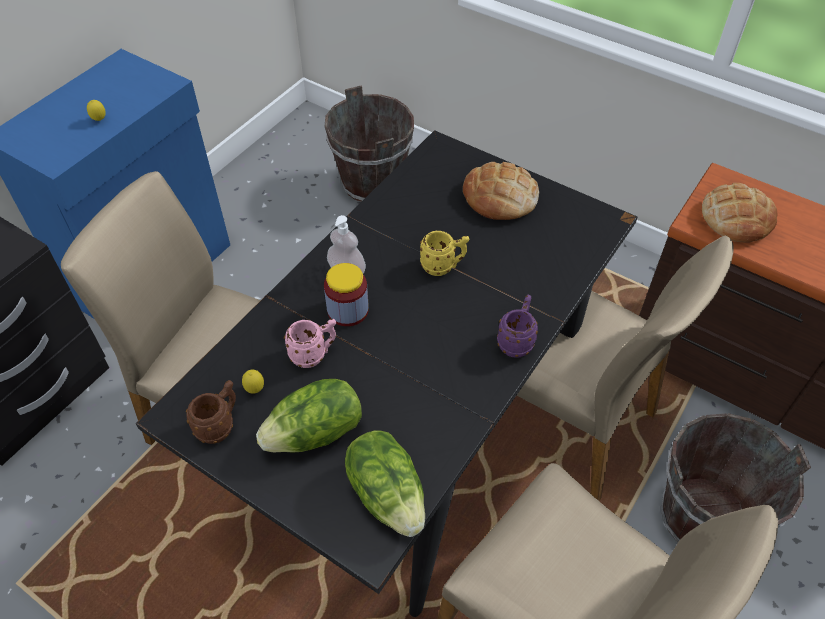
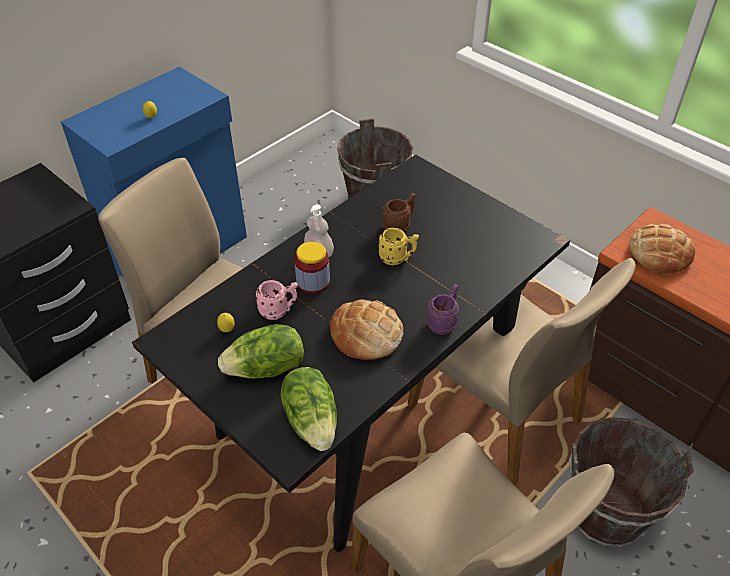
camera: 10 degrees right, 5 degrees down
(220, 425) = (194, 352): brown mug -> brown mug (399, 226)
(500, 197) = (457, 211): bread -> bread (366, 334)

